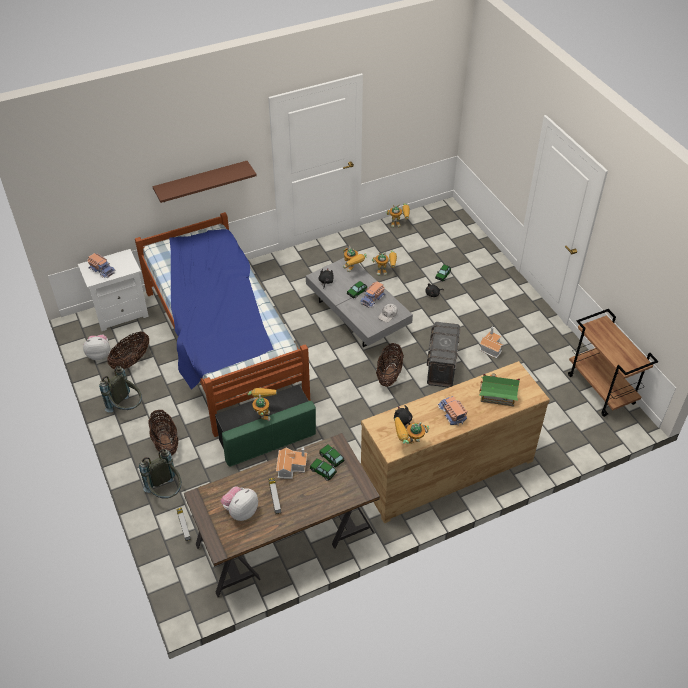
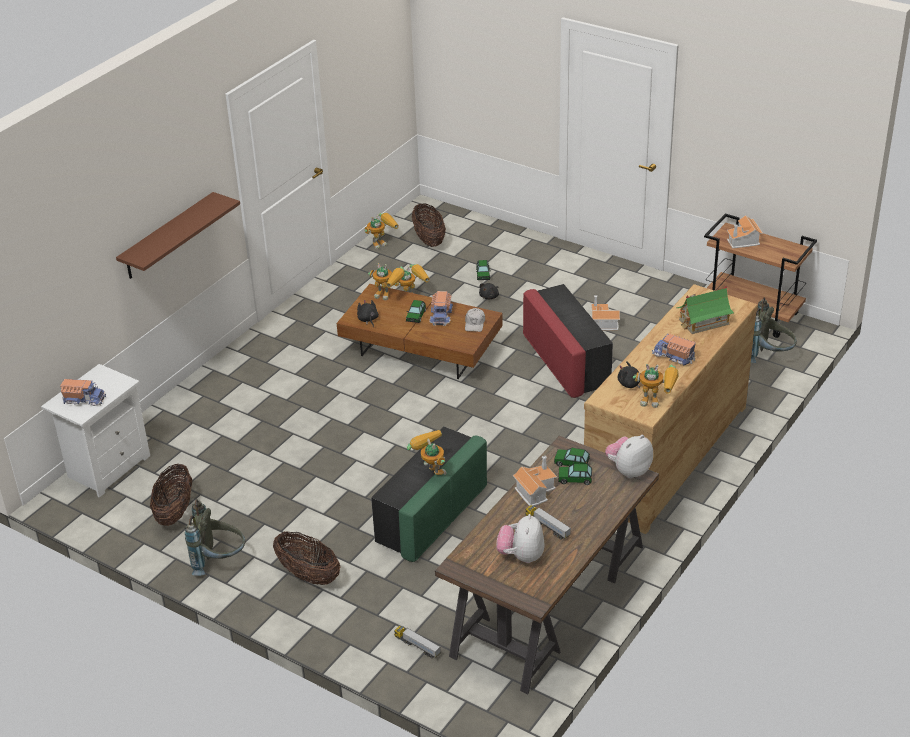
camera: 30 degrees left, 10 degrees down
(99, 354) = (122, 523): plush toy -> plush toy (628, 470)
(166, 492) = (360, 623): grey backpack -> grey backpack (769, 357)
(222, 345) = (281, 446): bed -> none
(358, 315) = (422, 350): grey coffee table -> brown coffee table
(389, 375) = (515, 393): basket -> basket (429, 240)
(408, 444) = (657, 401): toy robot -> toy robot turned 120 degrees counterclockwise
(441, 366) = (566, 361): grey storage box -> red ottoman
(606, 336) = (743, 241): none -> toy house

